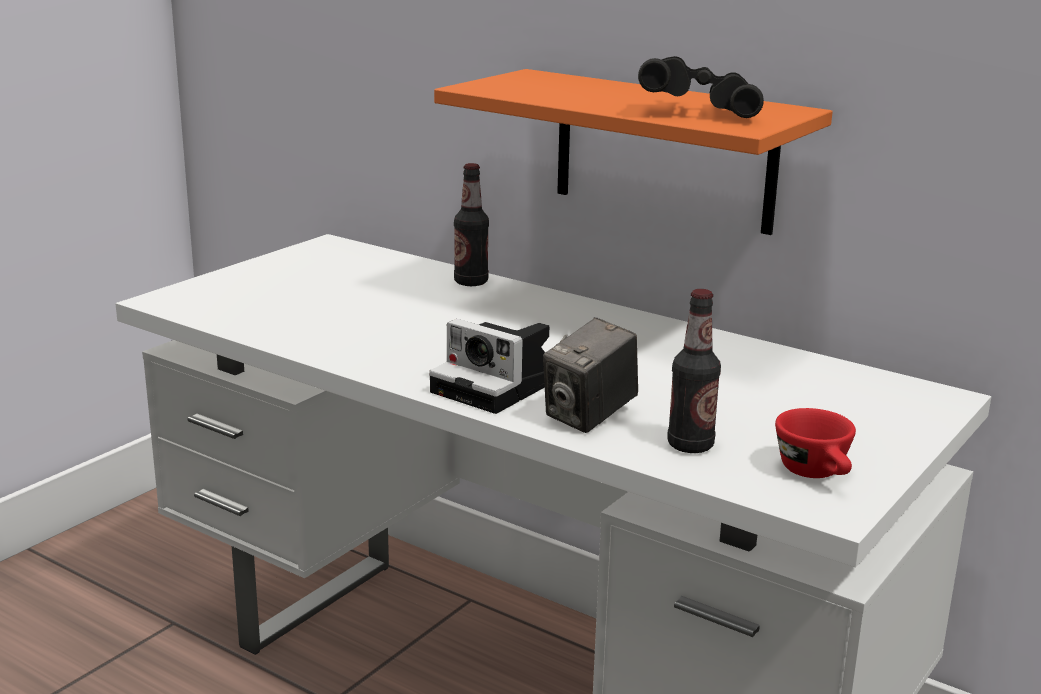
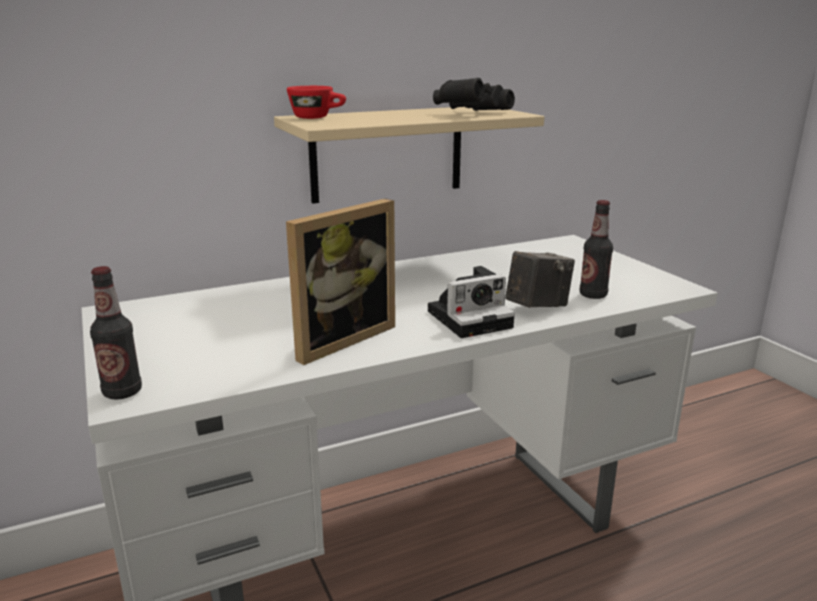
camera: 60 degrees left, 0 degrees up
(364, 339) = (338, 338): none -> picture frame
(471, 282) = (277, 287): bottle -> bottle (122, 392)
(589, 417) = (537, 307): camera -> camera turned 105 degrees counterclockwise
(664, 151) = (387, 153): orange shelf -> beige shelf
(817, 474) = (642, 280): red cup -> red cup (318, 117)

